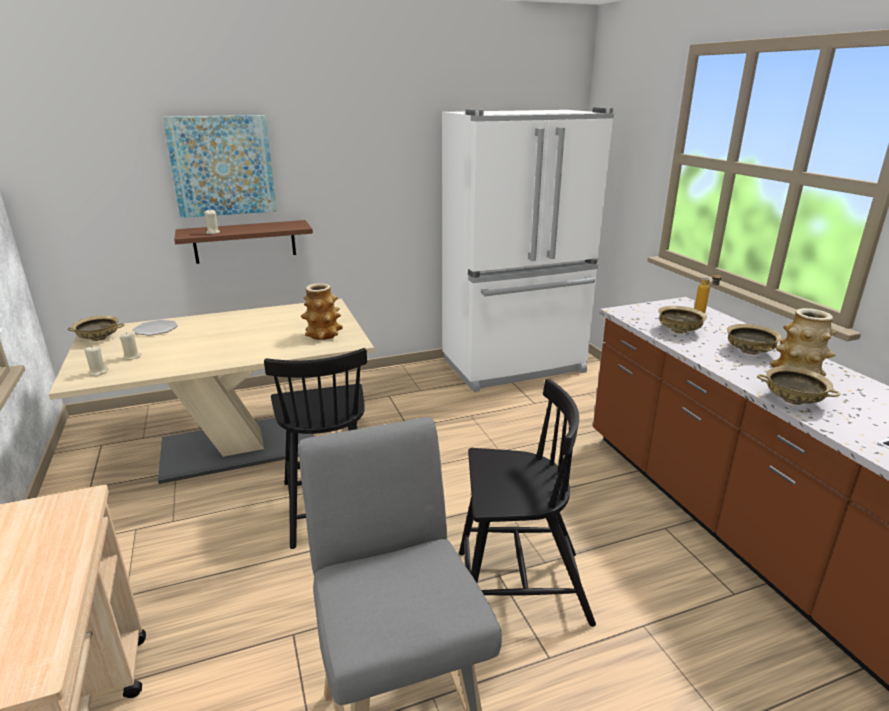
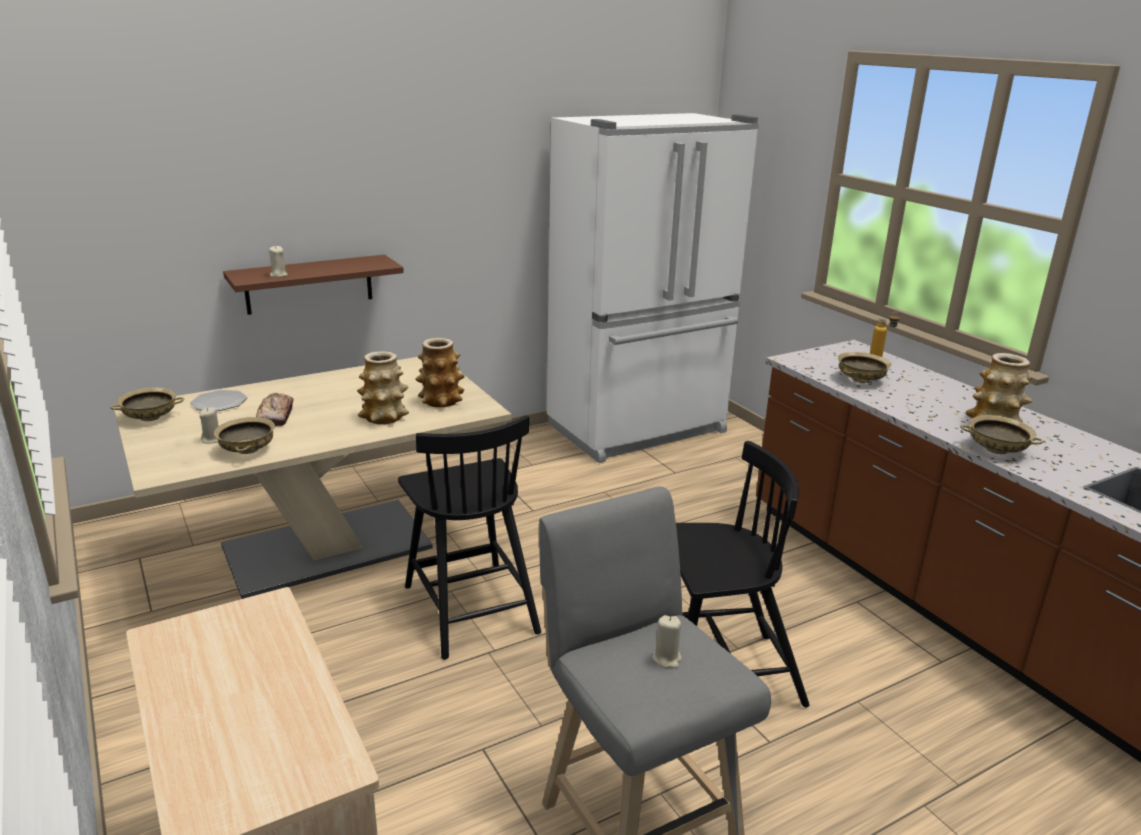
camera: 10 degrees left, 0 degrees up
(98, 372) = (181, 461): beige candle -> beige candle (667, 658)
(190, 341) = (276, 416): none -> bread
(222, 166) = (284, 189): picture -> none
(271, 346) = (384, 418): none -> vase
(749, 351) = (940, 400): beige bowl -> beige bowl (247, 450)

